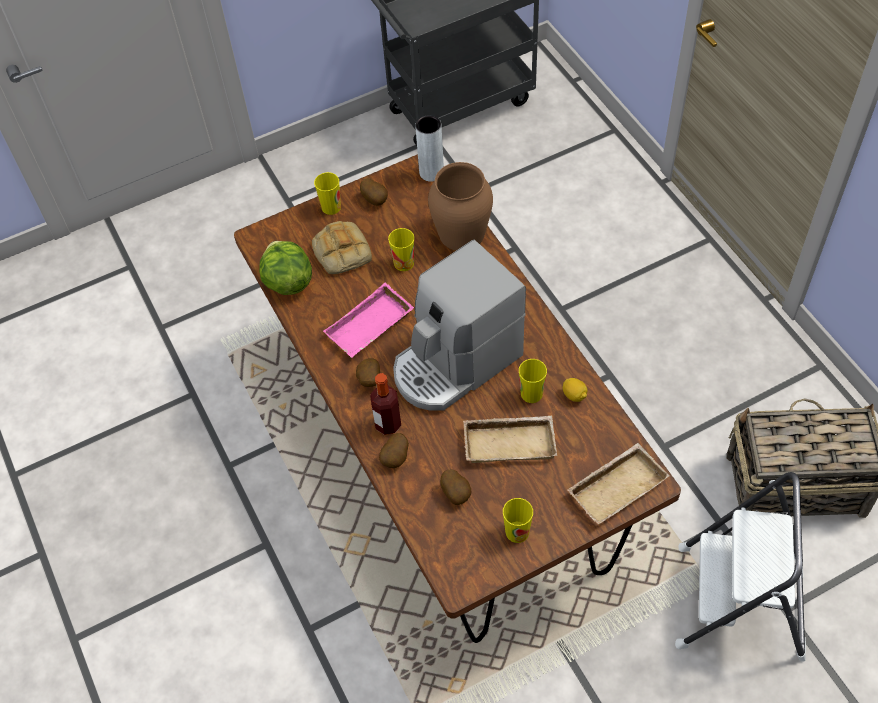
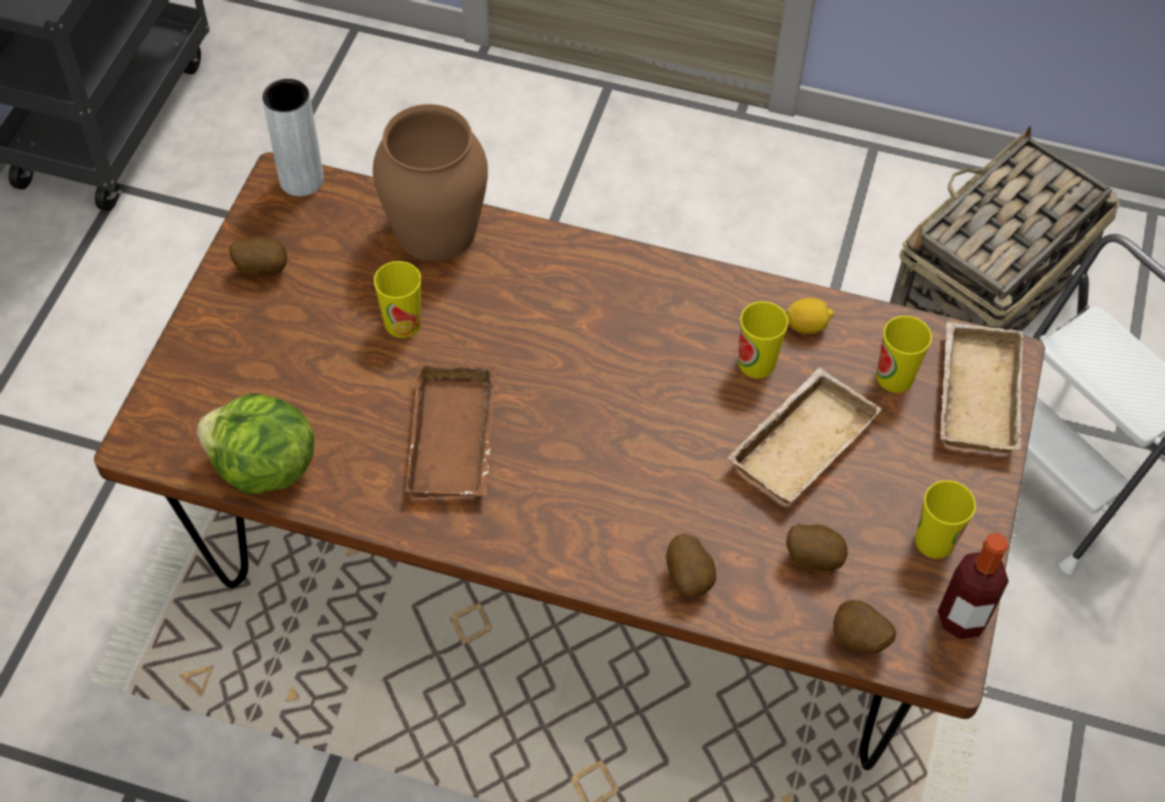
camera: 50 degrees left, 0 degrees up
(331, 207) = (207, 322): cup -> cup (894, 377)
(340, 251) = (294, 371): bread -> none
(369, 380) = (537, 509): potato -> potato (858, 640)
(370, 328) = (457, 440): pink tray -> brown tray
(388, 424) = (628, 544): bottle -> bottle (962, 619)
(455, 363) = (622, 399): coffee machine -> none

